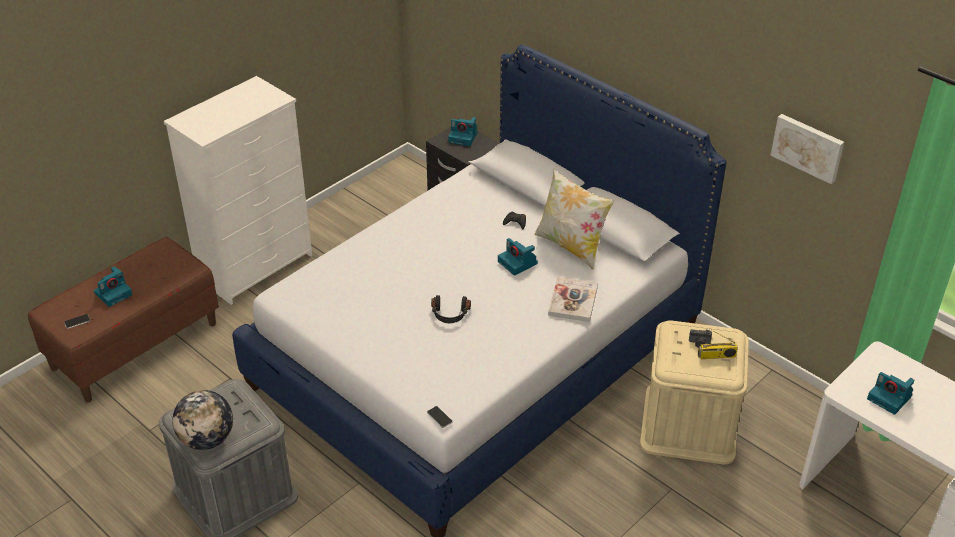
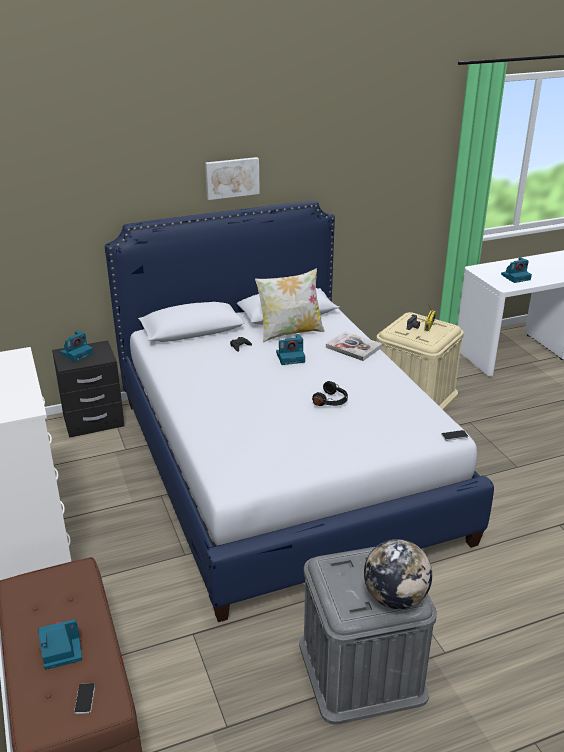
camera: 65 degrees left, 10 degrees down
(113, 293) = (60, 650): camera -> camera turned 90 degrees counterclockwise
(808, 147) = (381, 170): picture -> picture (232, 177)

